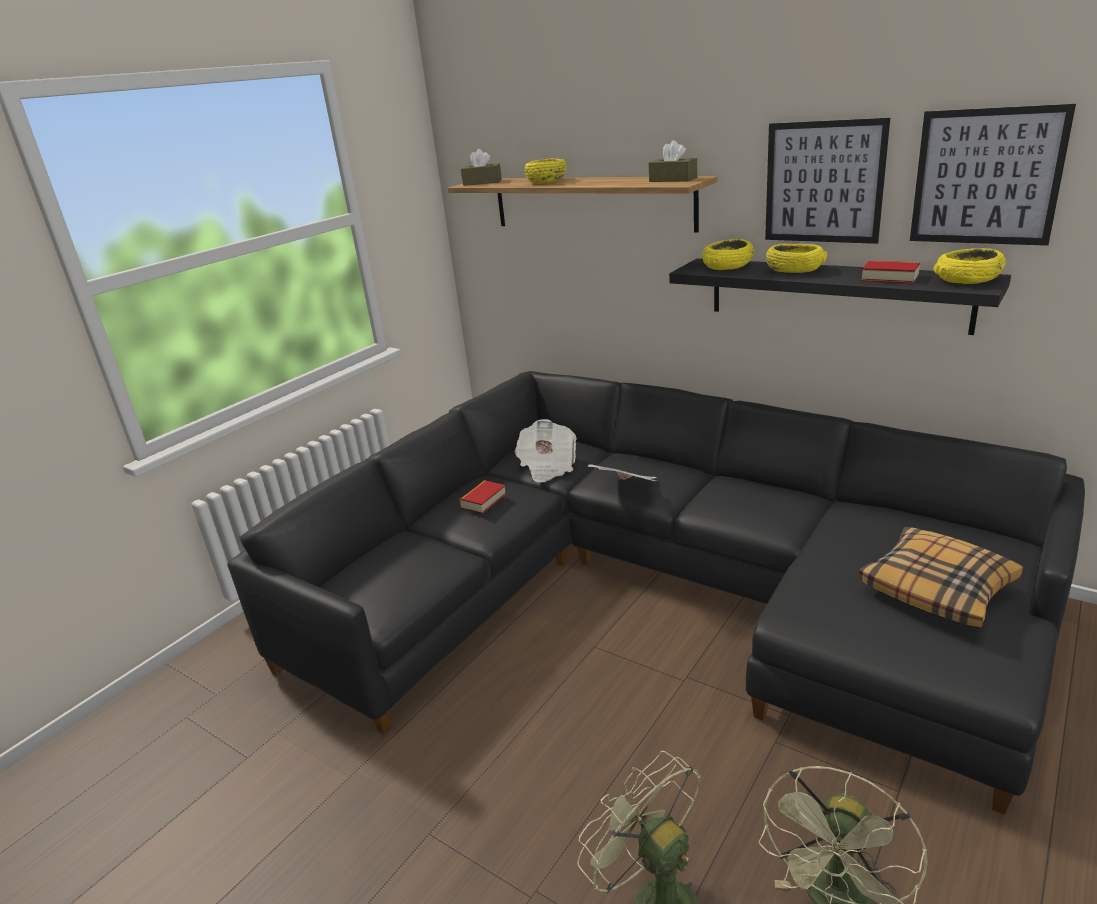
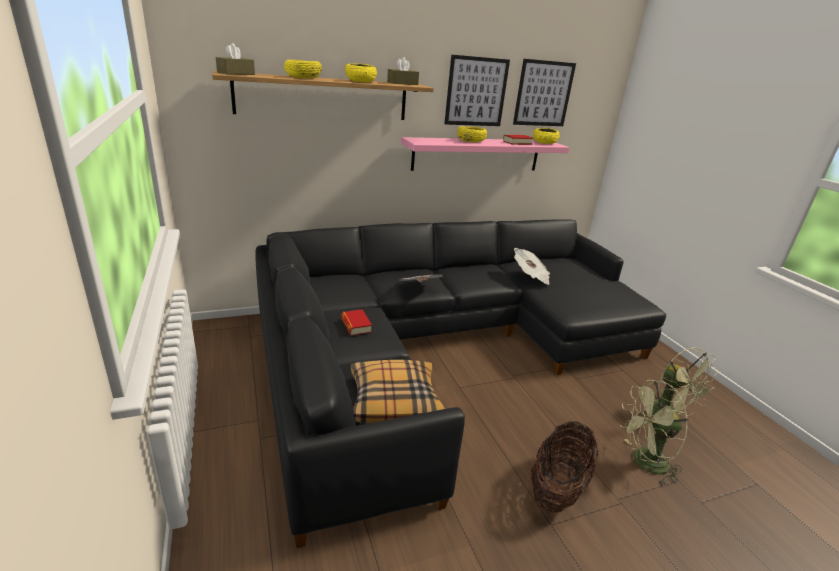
camera: 60 degrees left, 0 degrees up
(498, 815) = (557, 488): none -> basket
(547, 466) = (348, 293): newspaper -> newspaper (530, 276)
(728, 266) = (434, 140): yellow bowl -> yellow bowl (360, 81)
(834, 294) = (477, 154): black shelf -> pink shelf
(937, 587) = (588, 281): pillow -> pillow (394, 399)

